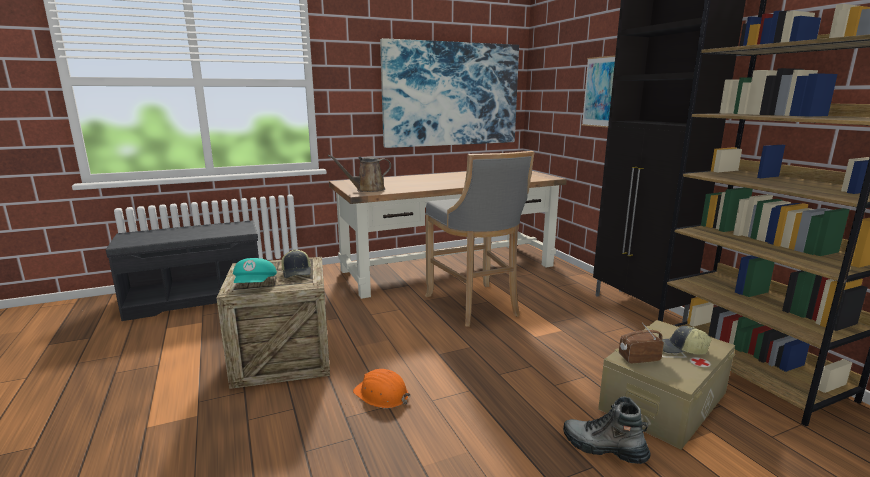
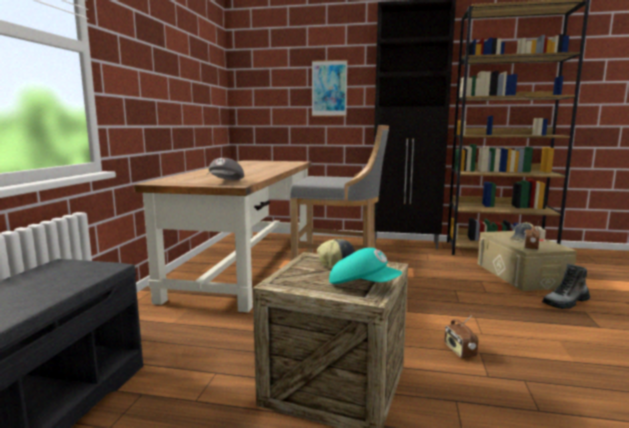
camera: 55 degrees left, 5 degrees down
(367, 190) = (226, 182): brown watering can -> grey cap
(381, 395) = (459, 350): orange hard hat -> radio
(451, 94) = (192, 85): picture -> none

